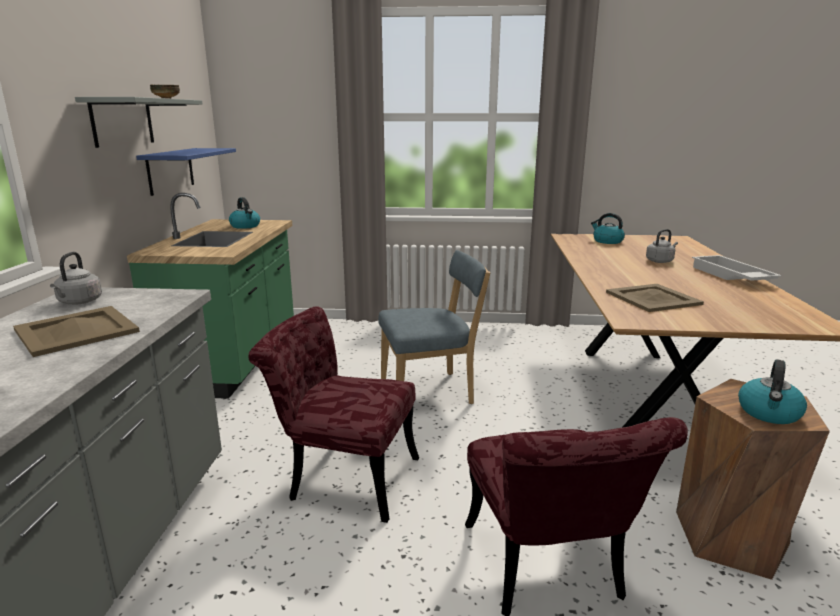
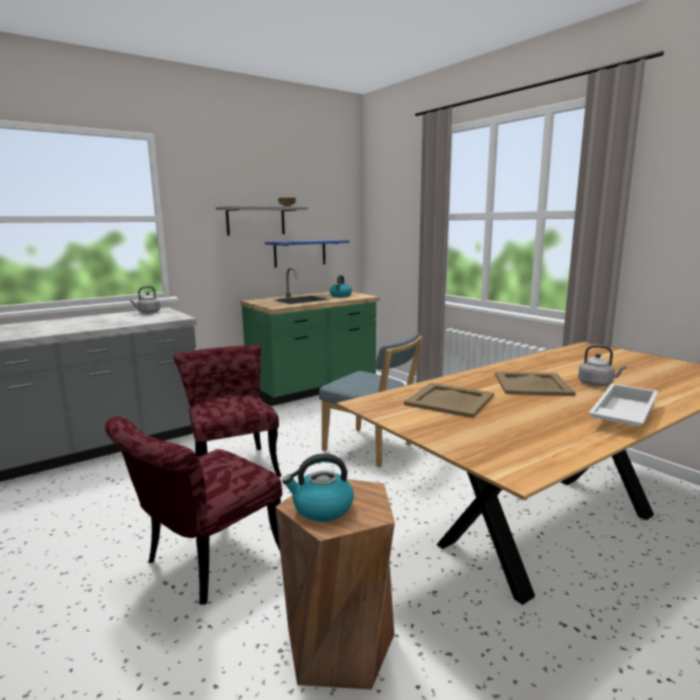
camera: 50 degrees right, 5 degrees down
(76, 331) = (110, 321): beige tray -> beige tray (531, 384)
(607, 241) = (616, 358): kettle -> none

